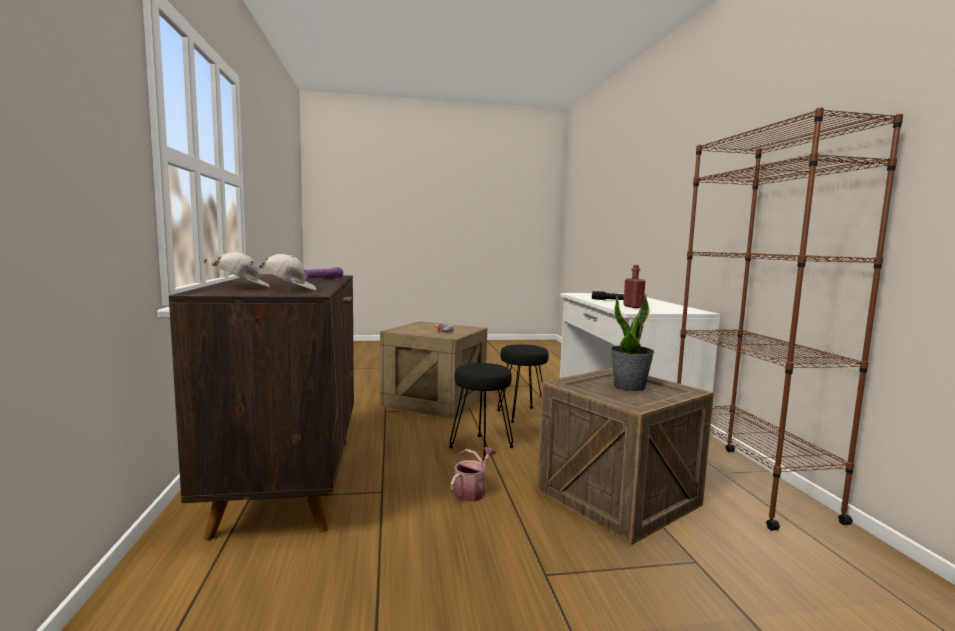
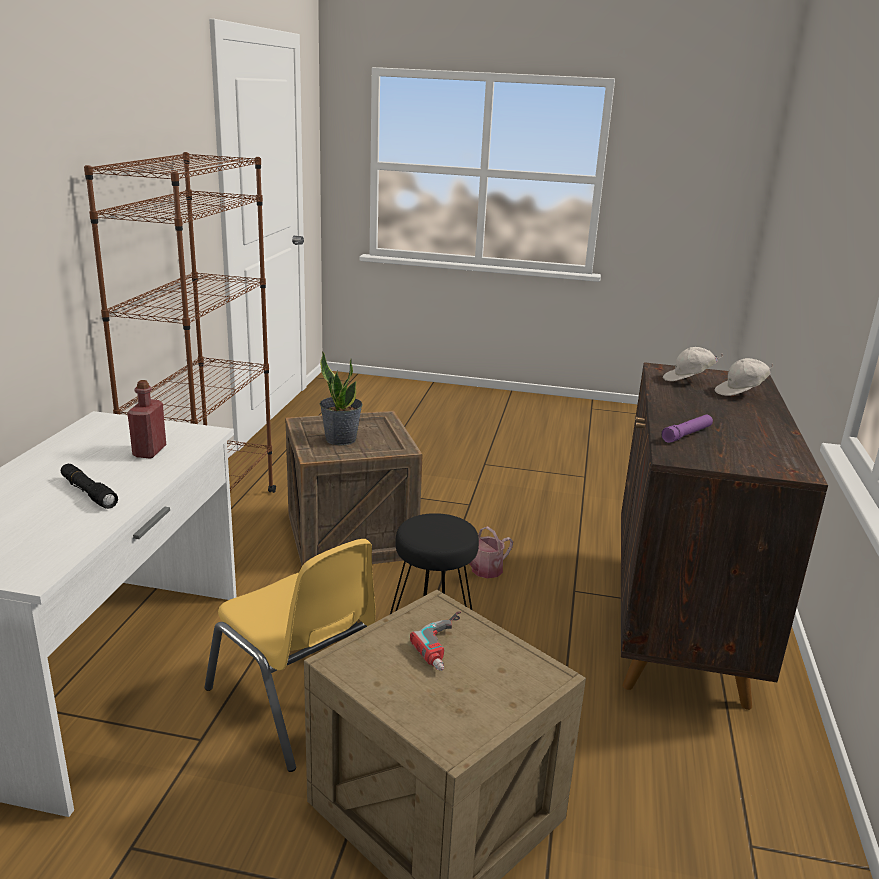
camera: 160 degrees left, 15 degrees up
(521, 414) = (298, 702): black stool -> yellow chair

